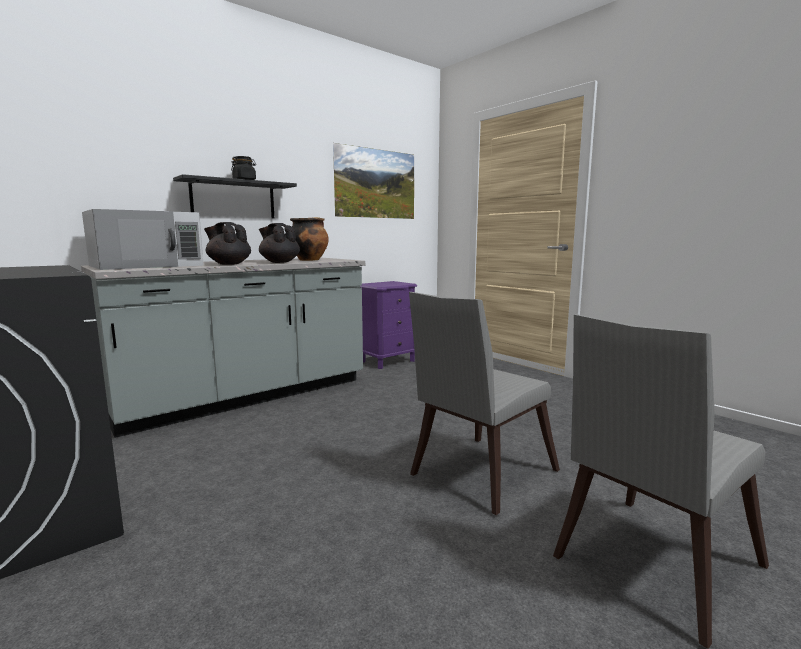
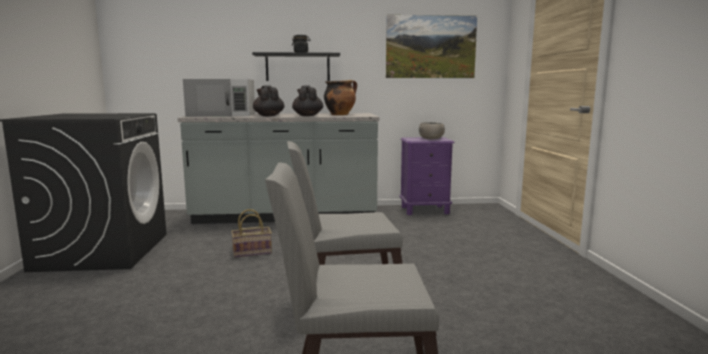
camera: 35 degrees right, 0 degrees up
(280, 452) = (253, 252): none -> basket
(391, 283) = (431, 139): none -> grey bowl

